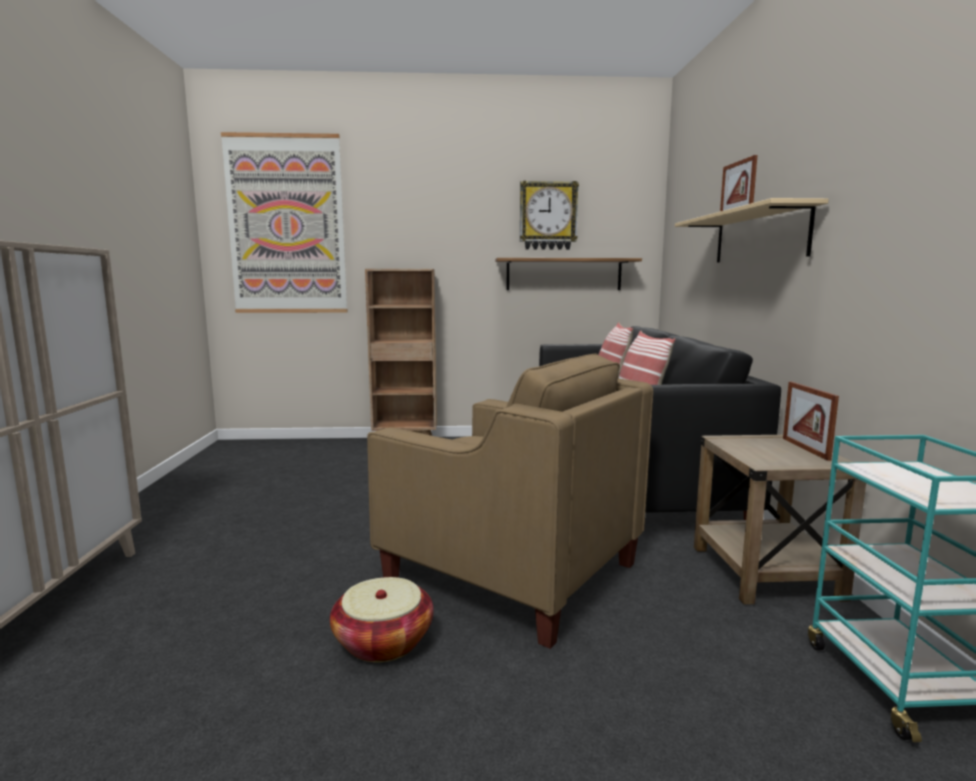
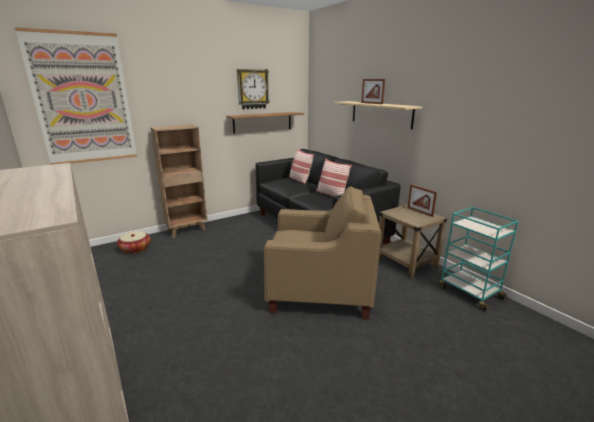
camera: 30 degrees left, 10 degrees up
(383, 641) = (305, 342): basket -> basket (135, 249)

